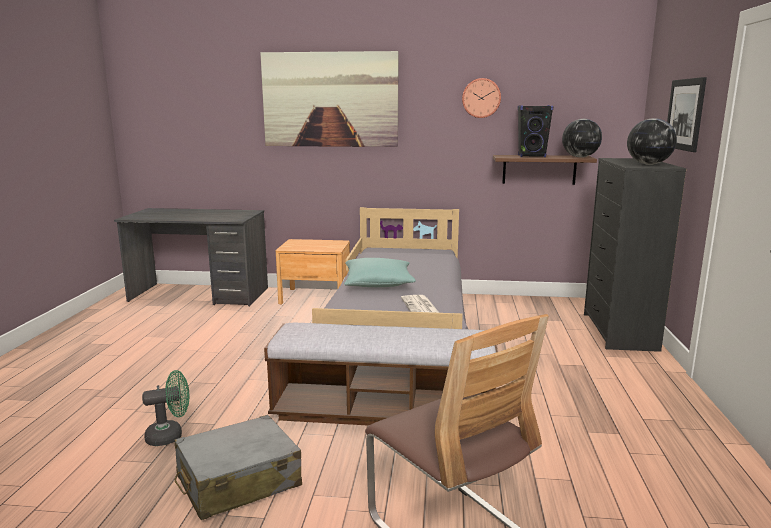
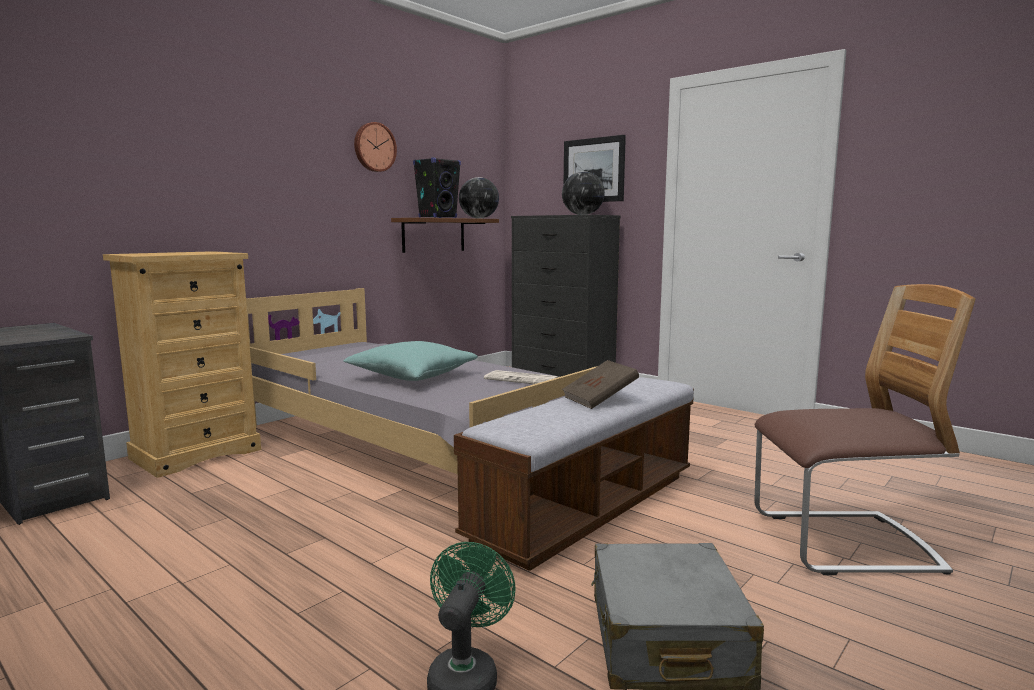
camera: 55 degrees left, 5 degrees down
(315, 297) = (196, 453): brown nightstand -> beige dresser
(330, 100) = (173, 127): picture -> none
(388, 335) = (600, 400): none -> brown book

